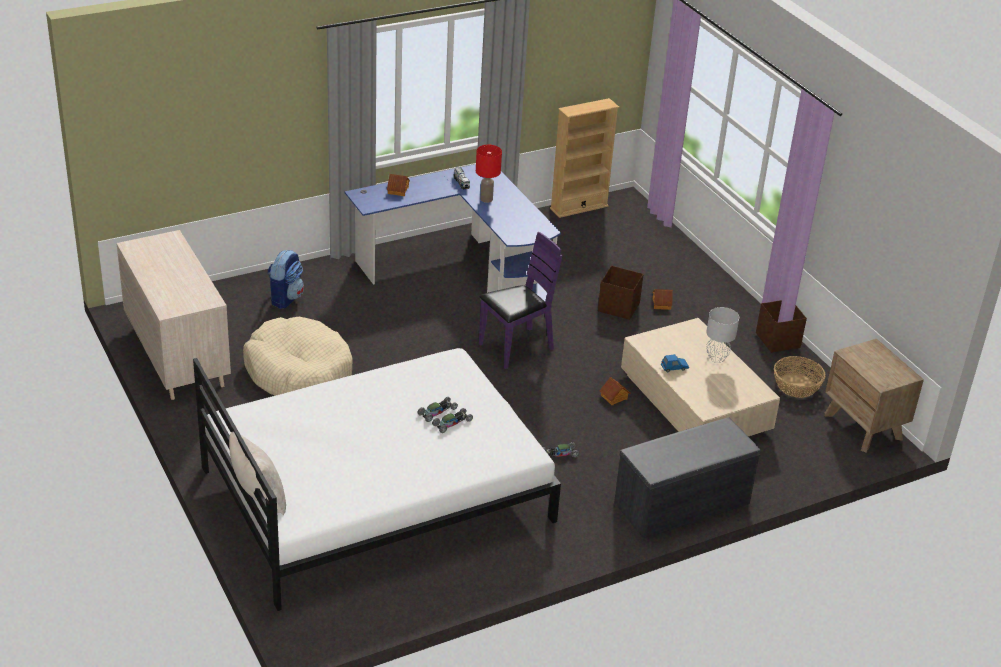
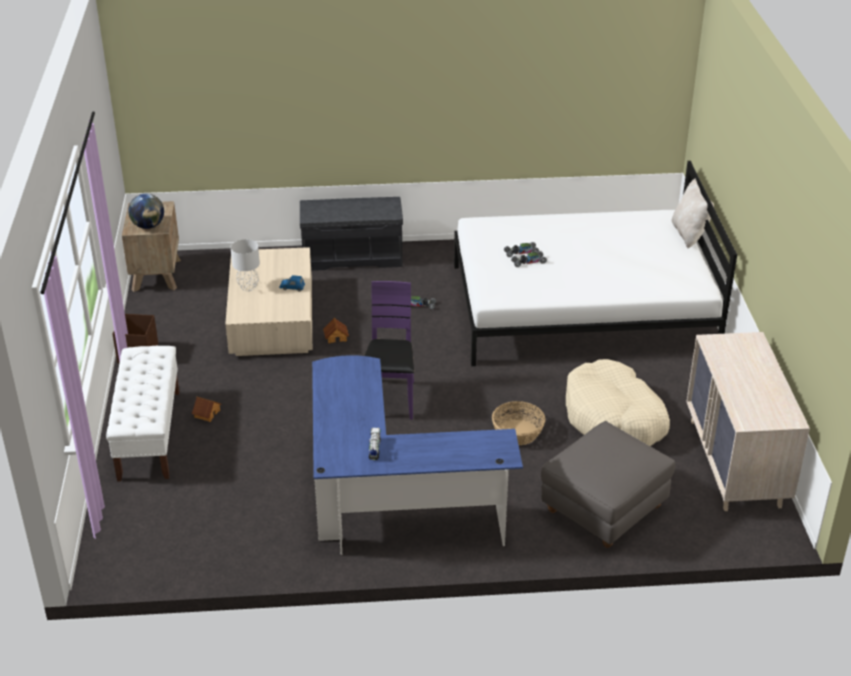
camera: 155 degrees left, 0 degrees up
(286, 298) = (604, 510): backpack -> grey ottoman
(397, 190) = (457, 454): toy house -> none
(486, 199) = (361, 419): red table lamp -> none
(516, 348) = (390, 400): purple chair -> purple chair turned 105 degrees clockwise
(579, 207) = (175, 567): beige bookcase -> none
(619, 307) = (253, 419): brown storage box -> none
(689, 280) = (149, 434): none -> white bench
(796, 385) = (170, 314): basket -> basket (517, 432)
(864, 354) = (148, 226): none -> globe

